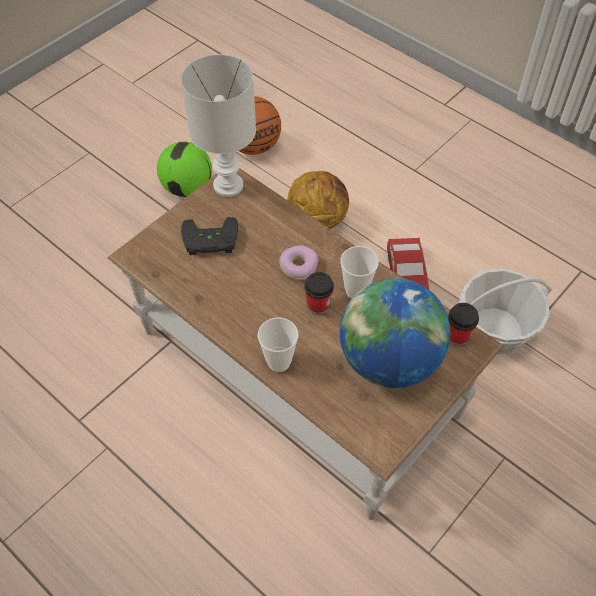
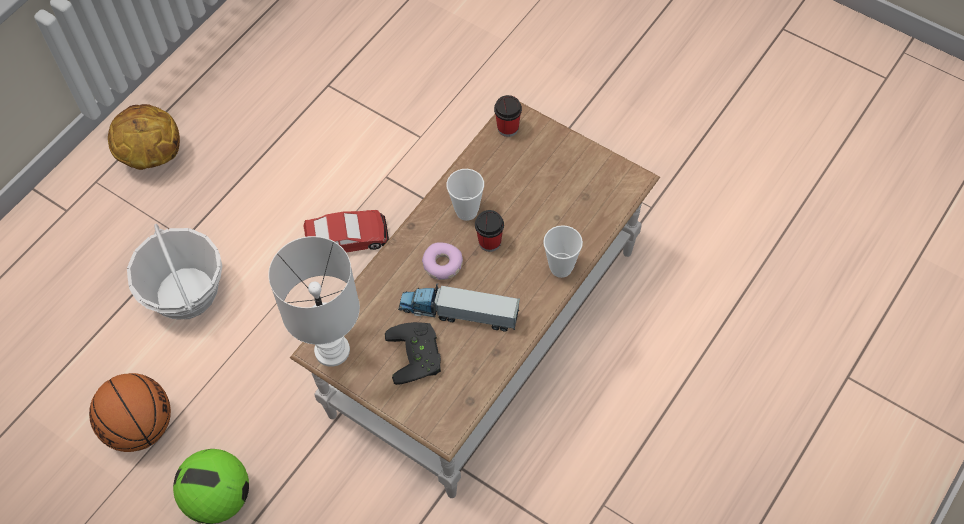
camera: 95 degrees left, 5 degrees up
(245, 274) = (459, 313): none -> toy truck
(318, 220) = (269, 335): basketball -> basketball (151, 156)
(389, 361) = (544, 179): globe -> none
(494, 330) = (411, 159): basket -> basket (186, 293)

